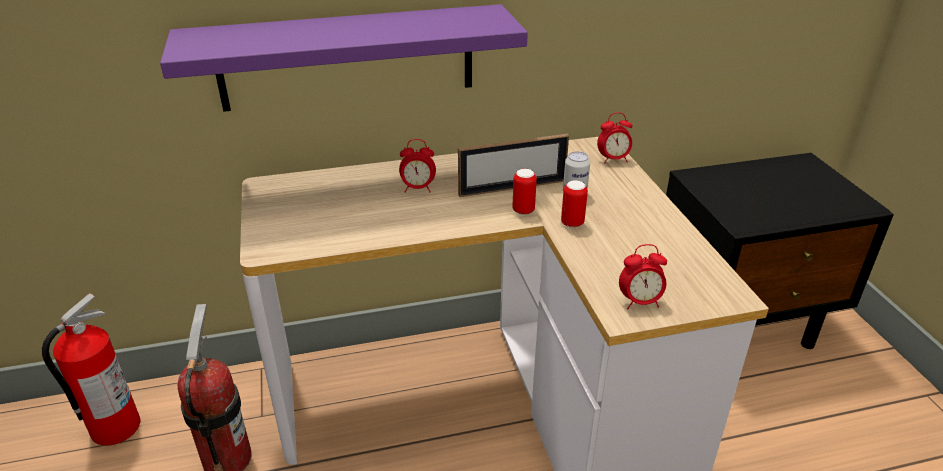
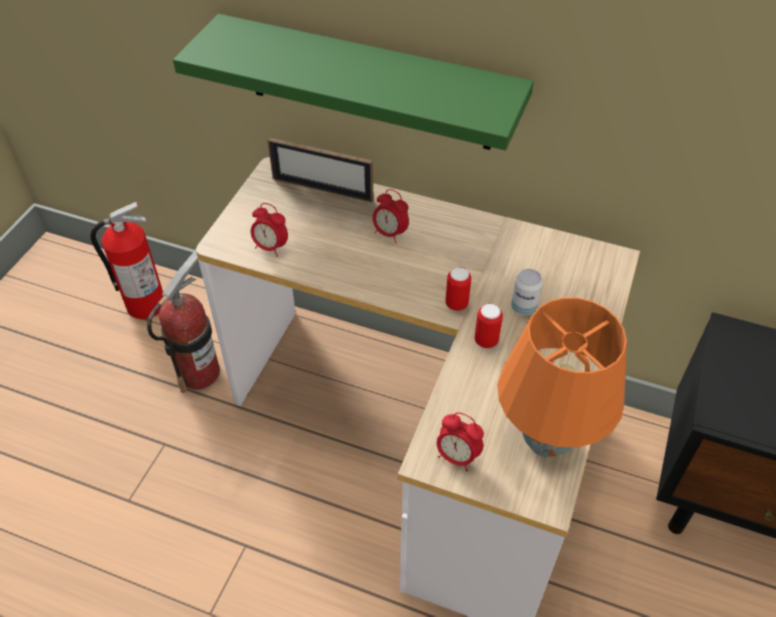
camera: 35 degrees right, 15 degrees up
(347, 58) = (369, 83): purple shelf -> green shelf
(512, 188) = (472, 272): picture frame -> picture frame (322, 189)
(613, 160) = (606, 284): alarm clock -> alarm clock (271, 247)
(687, 263) = (545, 442): none -> orange table lamp

